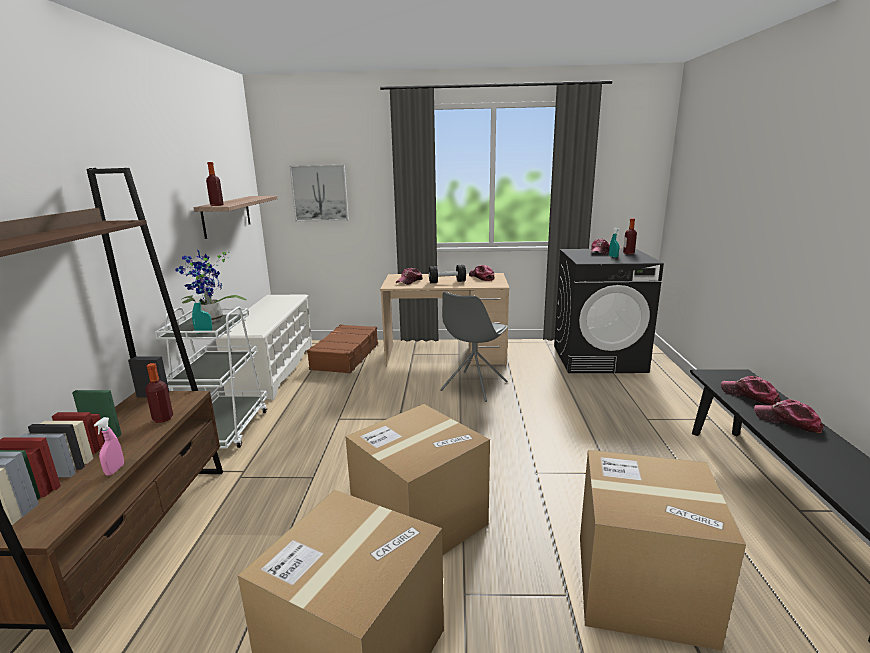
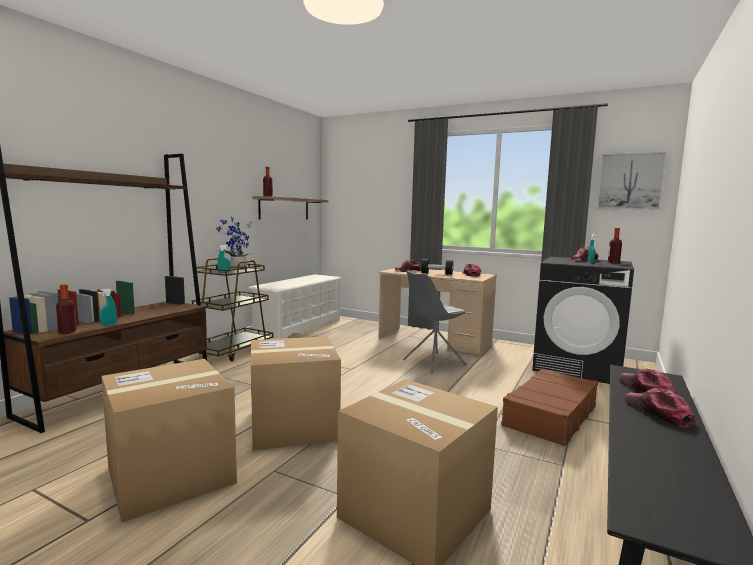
camera: 25 degrees right, 10 degrees down
(115, 470) = (109, 324): pink spray bottle -> turquoise spray bottle
(163, 418) = (163, 312): bottle -> bottle (67, 332)
(224, 430) = (233, 351): white cart -> brown cart
(320, 193) = (361, 200): picture -> picture (630, 181)
(345, 357) = (356, 329): brown suitcase -> brown suitcase (549, 416)

